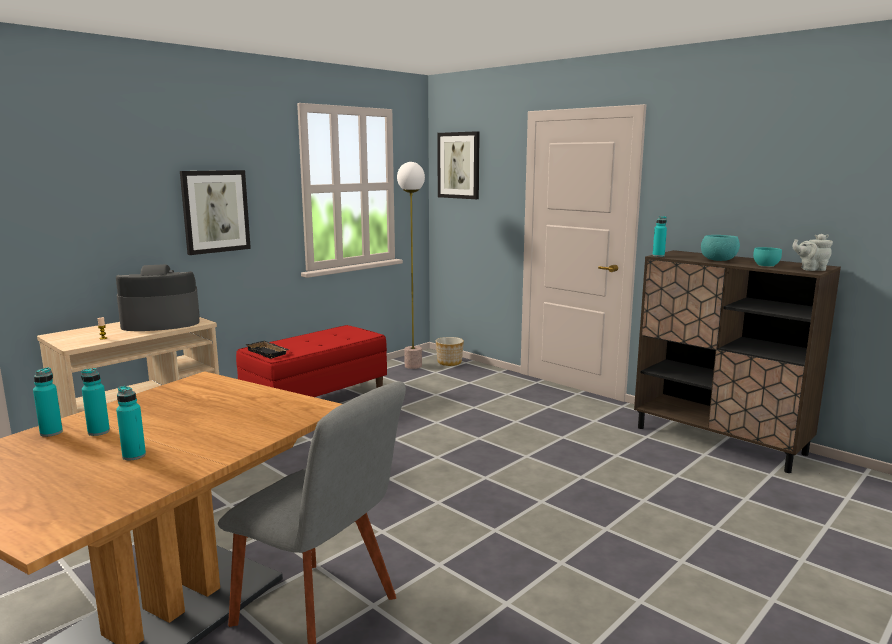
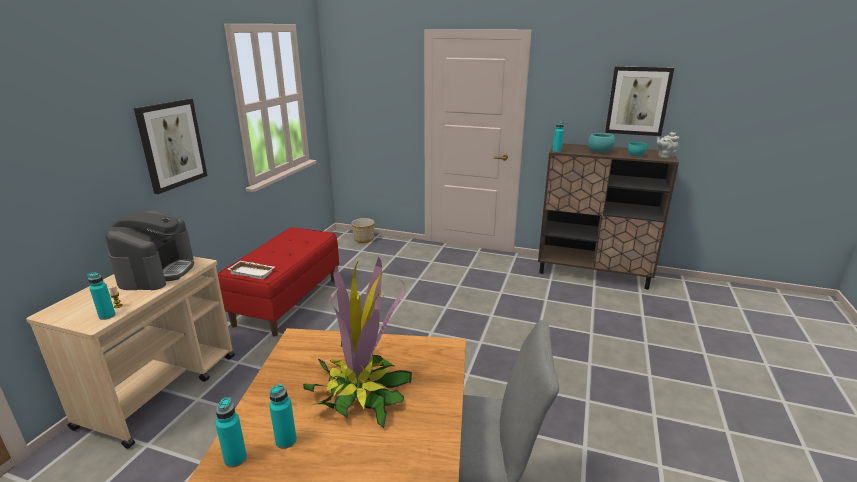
camera: 25 degrees left, 10 degrees up
(134, 456) = (363, 461): turquoise bottle -> turquoise bottle (107, 316)
(160, 323) = (157, 271): coffee machine -> coffee machine turned 135 degrees clockwise
(197, 418) = (360, 392): none -> potted plant
(269, 352) = (253, 272): black tray -> white tray
(413, 366) = (338, 248): floor lamp -> none
(459, 165) = (356, 74): picture -> picture (638, 101)

